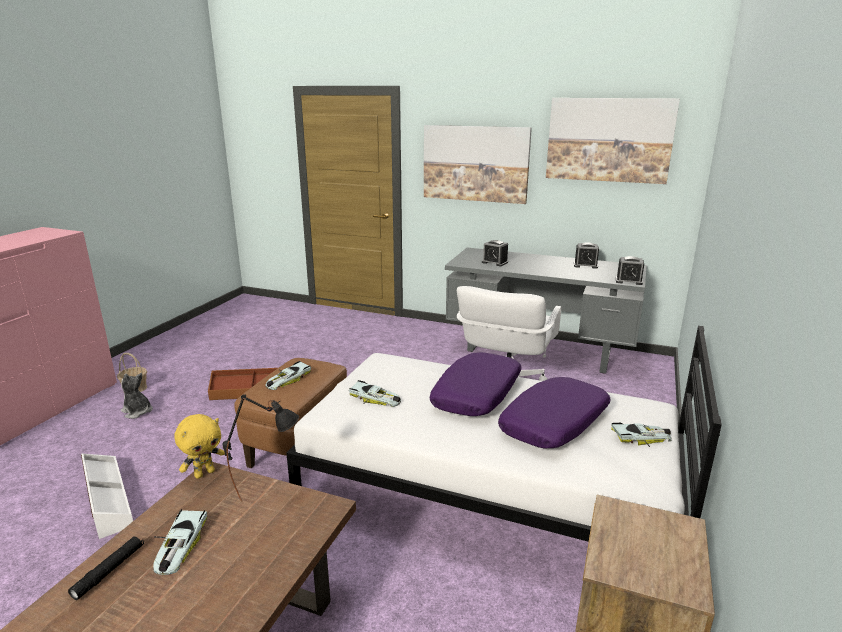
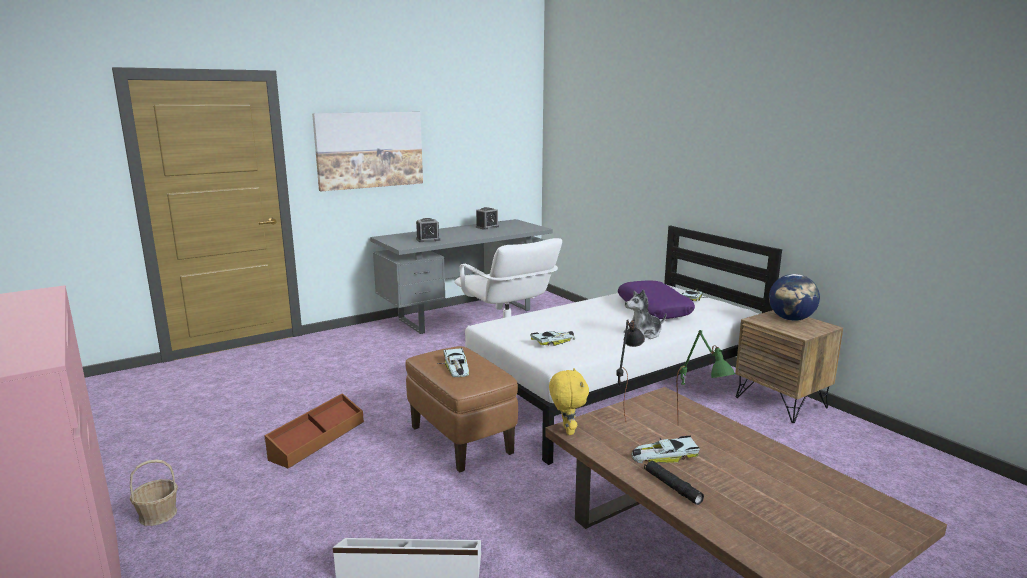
camera: 55 degrees left, 5 degrees down
(137, 412) = (230, 521): plush toy -> plush toy (643, 334)
(179, 546) = (663, 454): toy car -> toy car turned 135 degrees clockwise
(240, 559) = (699, 434): none -> green table lamp
(477, 394) = (591, 315): purple pillow -> none
(609, 140) = (478, 120): picture -> none
(628, 281) = (536, 228): alarm clock -> none
(665, 542) = (791, 319): none -> globe

